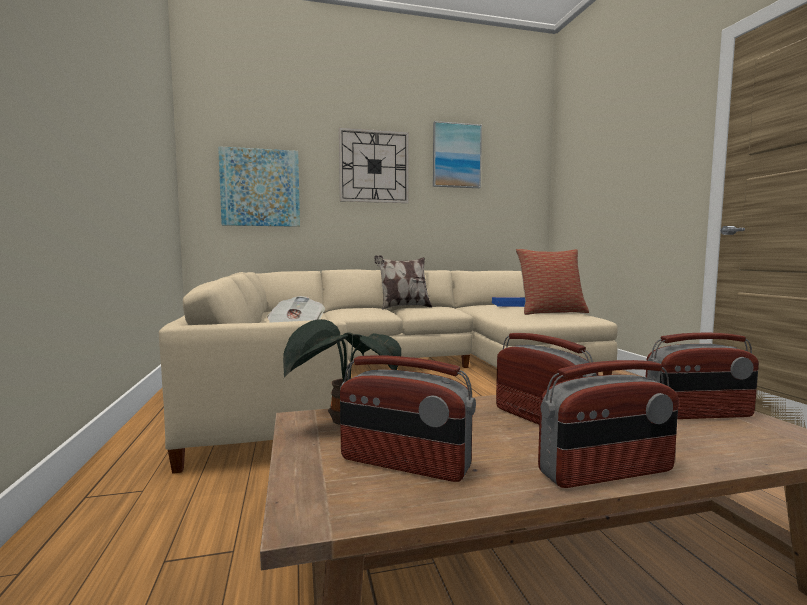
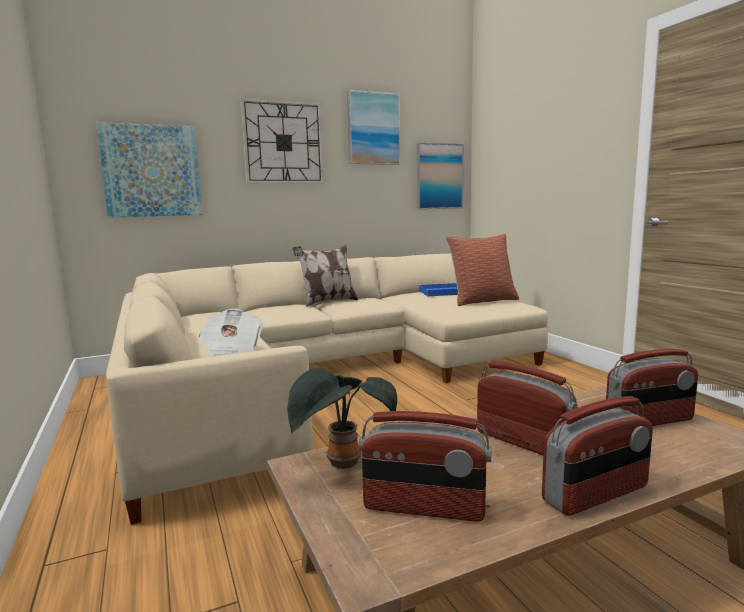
camera: 10 degrees left, 5 degrees up
(518, 200) = (439, 176): none -> picture

